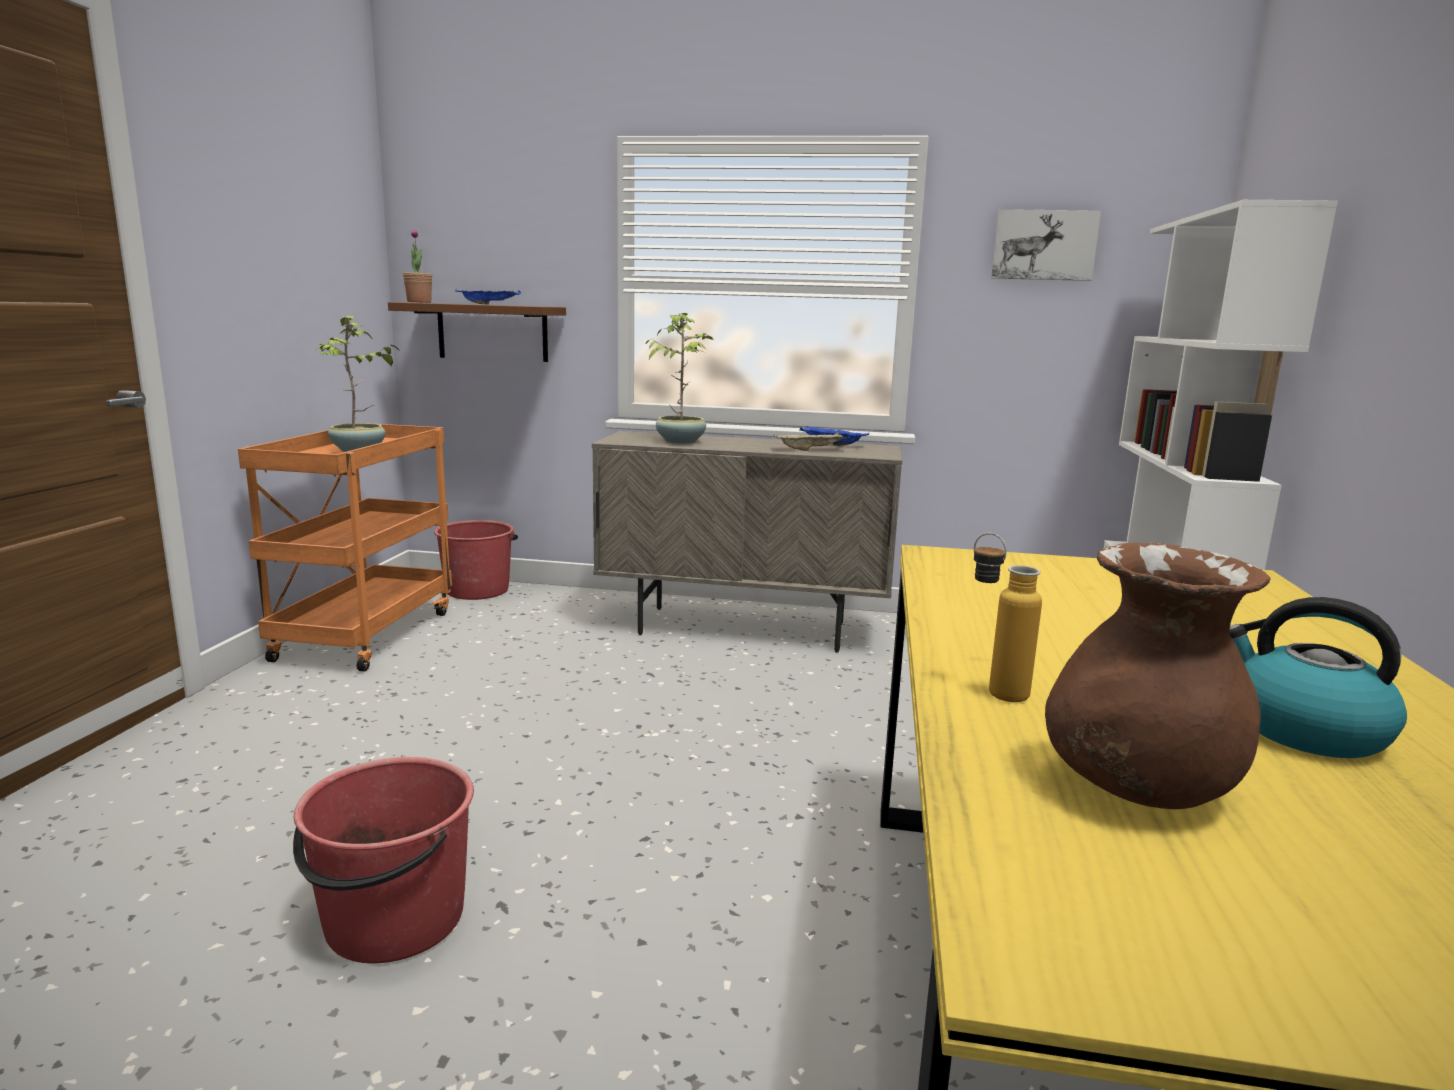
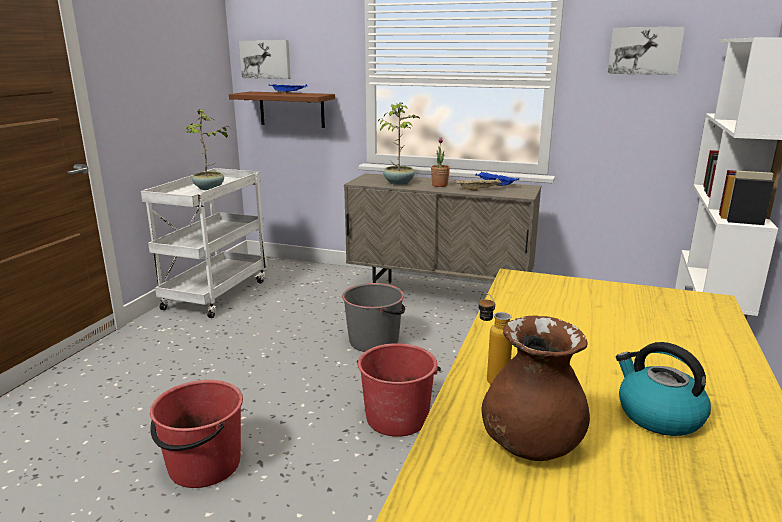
camera: 10 degrees right, 5 degrees up
(365, 634) = (216, 293): orange cart -> white cart
(419, 302) = (247, 93): potted plant -> potted plant (439, 185)
(449, 251) = (266, 59): none -> picture
(477, 590) = (284, 266): red bucket -> red bucket (397, 417)
(657, 695) = (374, 341): none -> grey bucket

